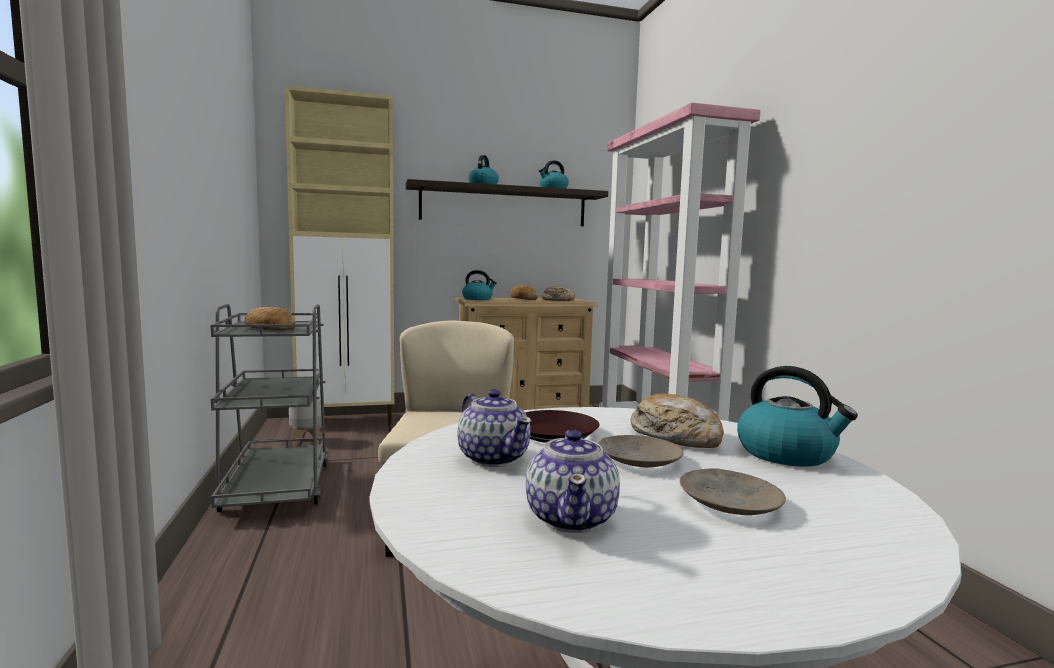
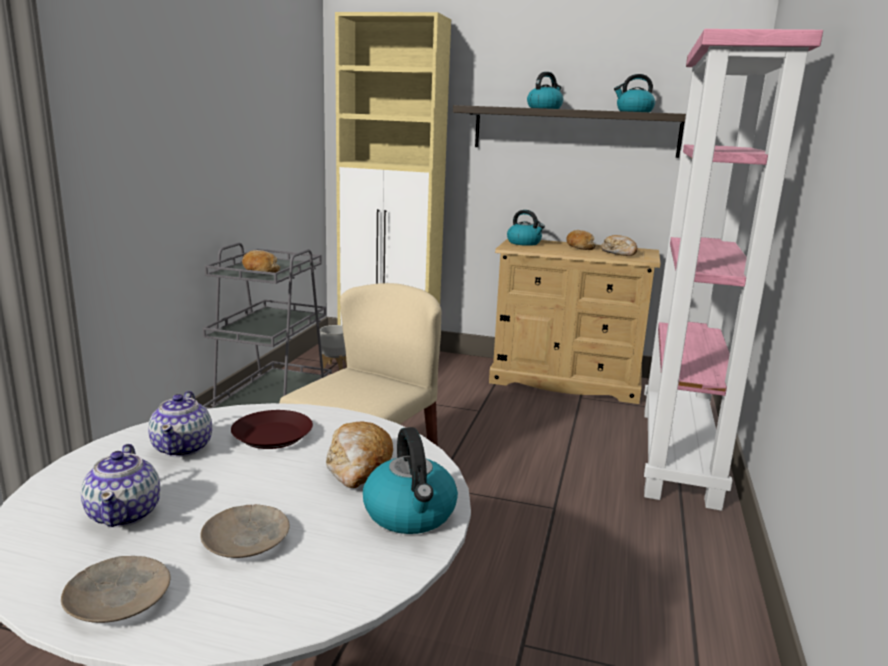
camera: 30 degrees right, 10 degrees up
(572, 518) = (125, 513): teapot -> teapot turned 45 degrees counterclockwise
(638, 460) = (274, 480): beige plate -> beige plate (118, 598)

